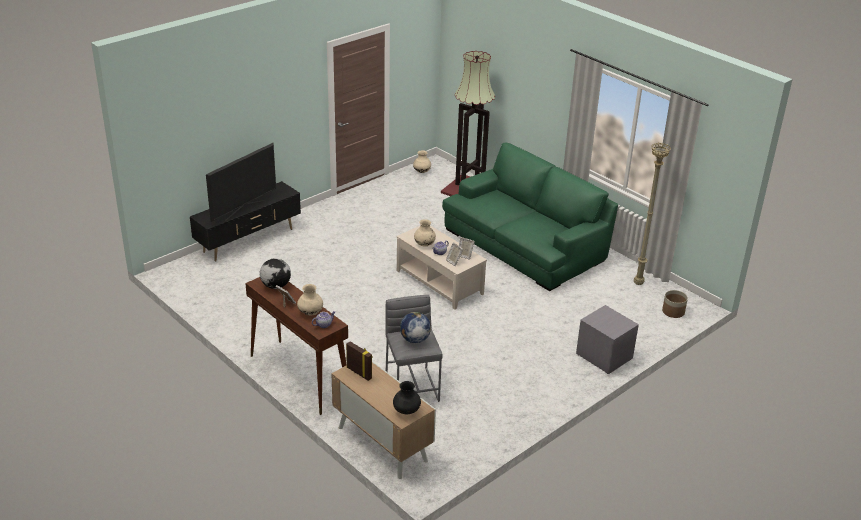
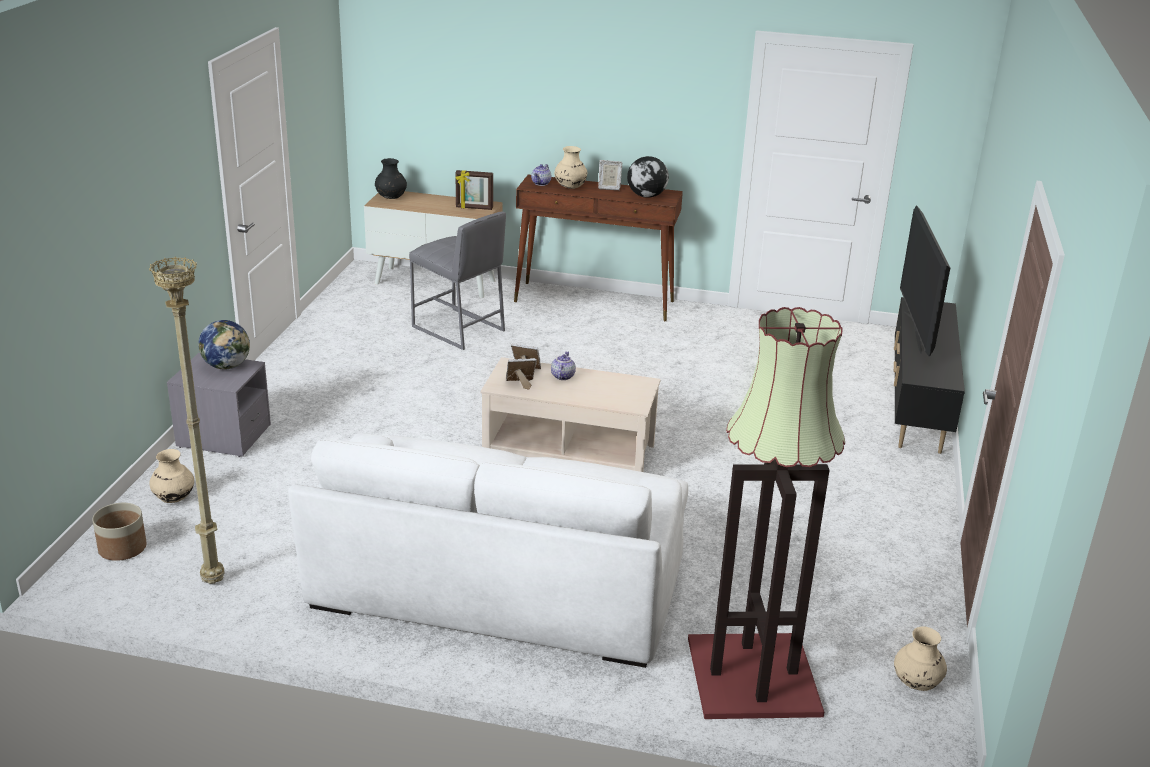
camera: 145 degrees right, 5 degrees down
(414, 339) = (452, 246): globe -> globe (227, 366)
(424, 244) = (601, 380): beige vase -> beige vase (174, 498)
(524, 244) = (499, 581): green sofa -> white sofa

